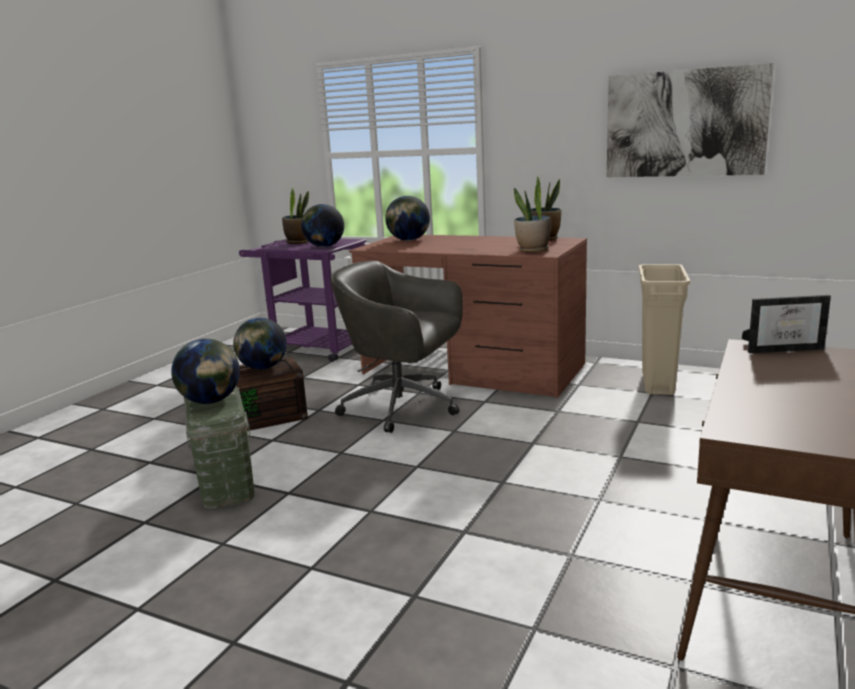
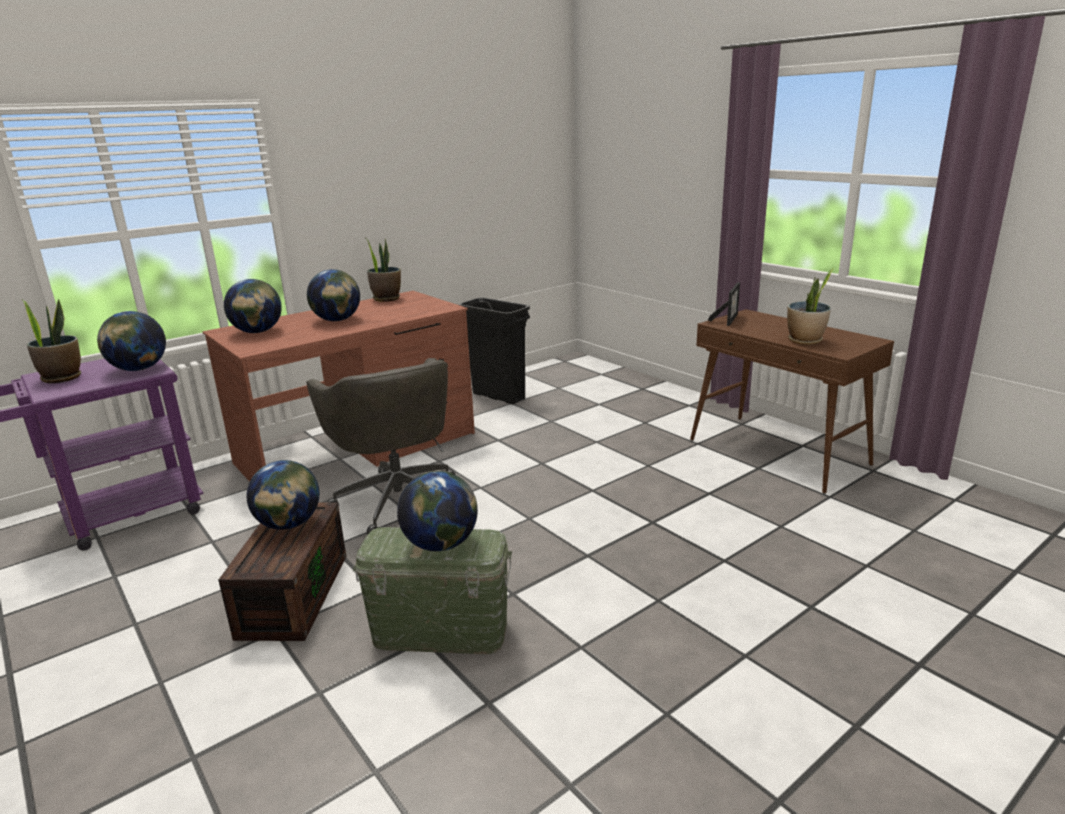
camera: 65 degrees left, 5 degrees up
(403, 408) = (398, 499): grey office chair -> grey office chair turned 75 degrees counterclockwise
(462, 244) = (337, 320): none -> globe
(533, 250) = (424, 308): potted plant -> potted plant (805, 340)
(658, 383) = (499, 396): beige trash can -> black trash can
(684, 123) = (458, 180): picture -> none

